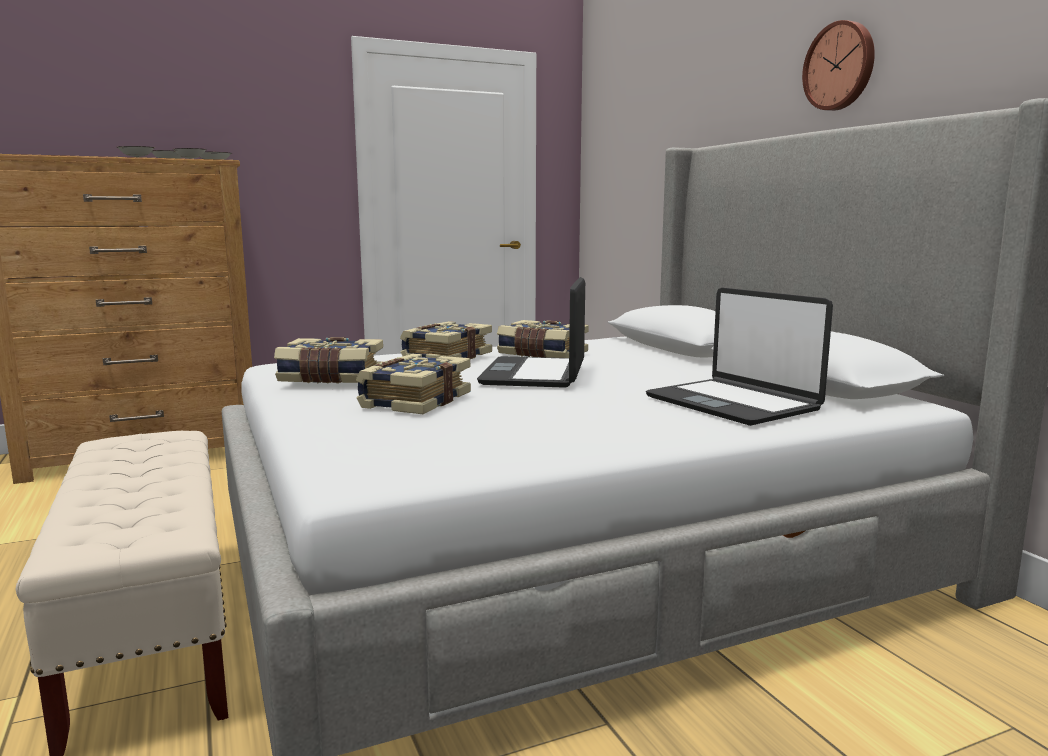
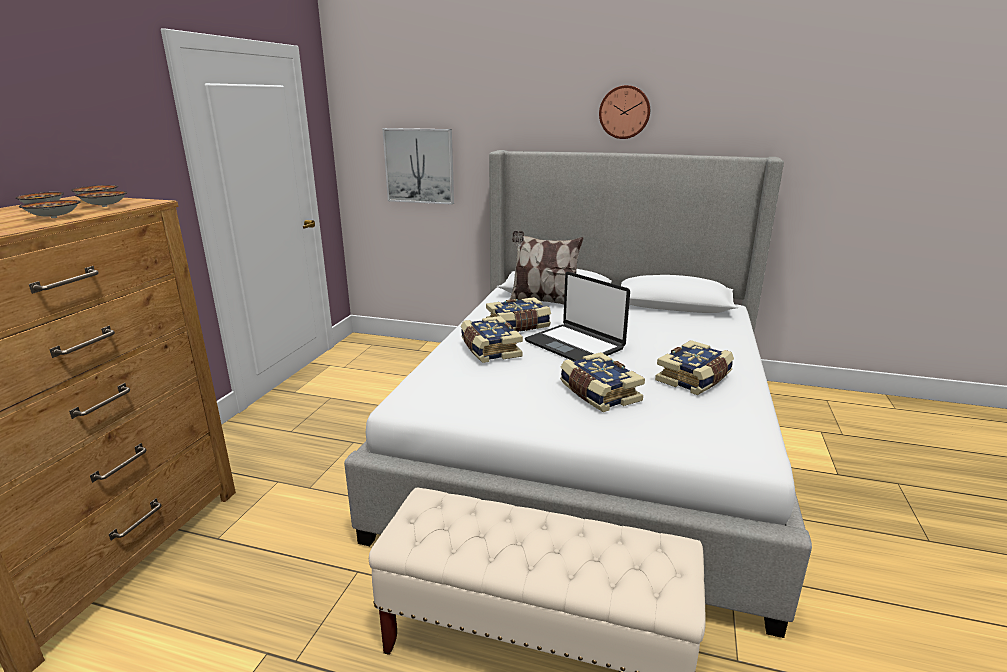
camera: 50 degrees left, 10 degrees up
(331, 378) = (506, 399): book -> book (695, 379)
(636, 181) = (419, 166): none -> picture
(644, 349) = (543, 302): none -> pillow
(733, 404) = (695, 332): laptop -> none

